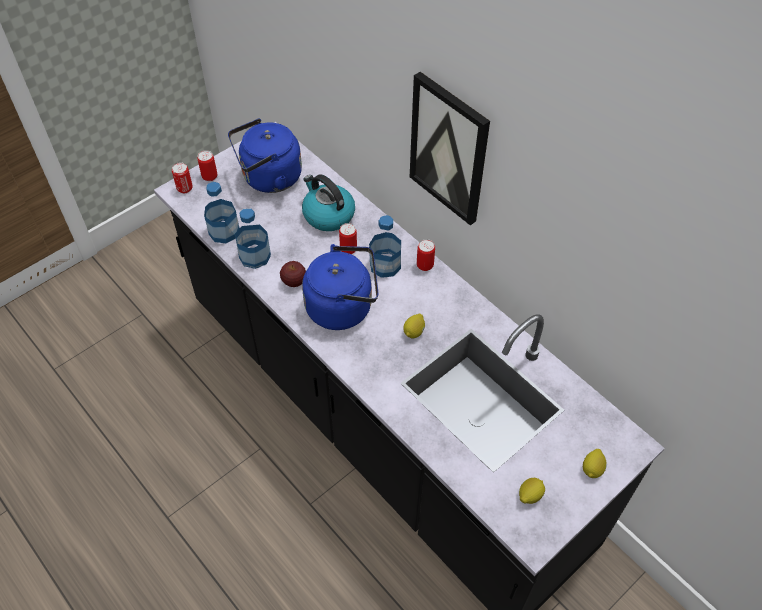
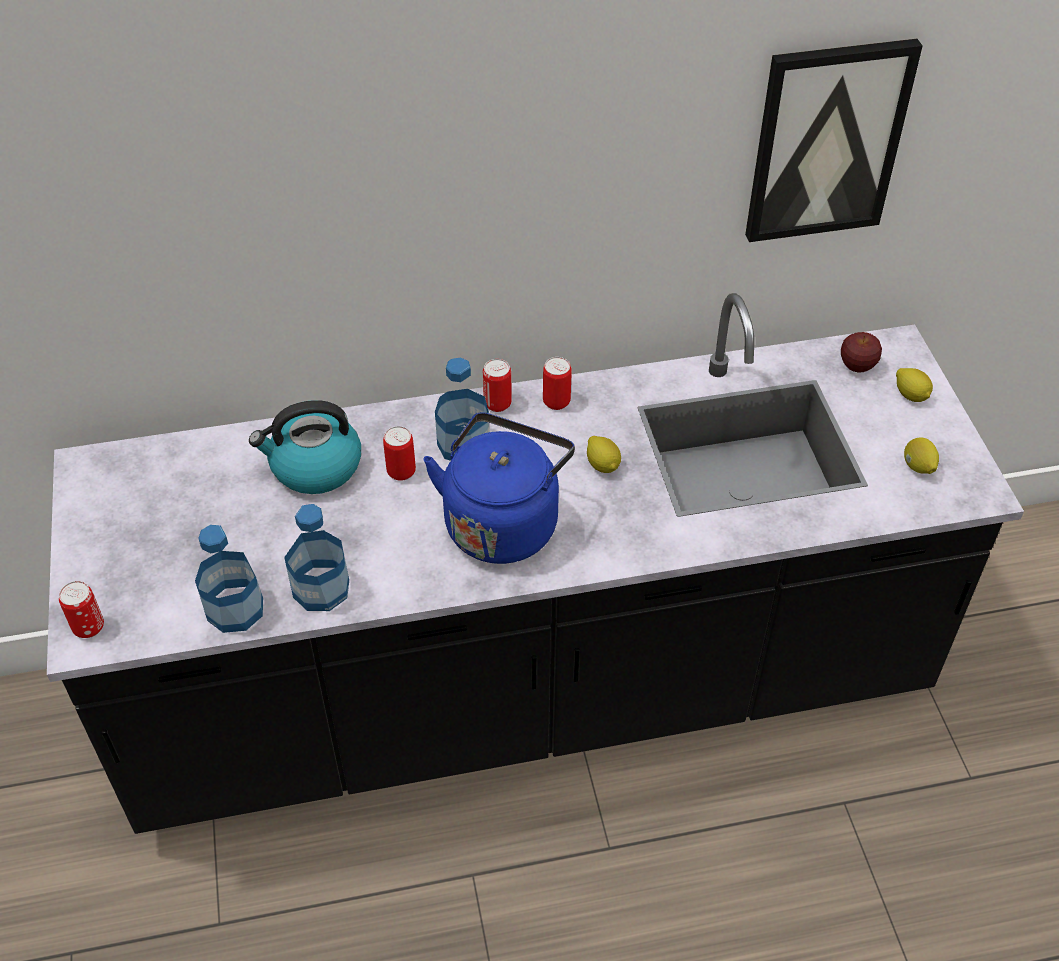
camera: 60 degrees left, 5 degrees down
(209, 176) = (94, 582): can -> can (556, 402)
(268, 178) = (173, 507): blue kettle -> none
(294, 282) = (412, 560): apple -> apple (857, 366)
(449, 149) = (476, 199): picture -> picture (826, 141)

